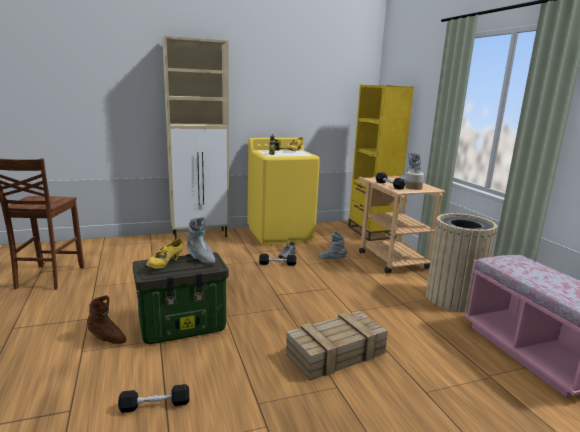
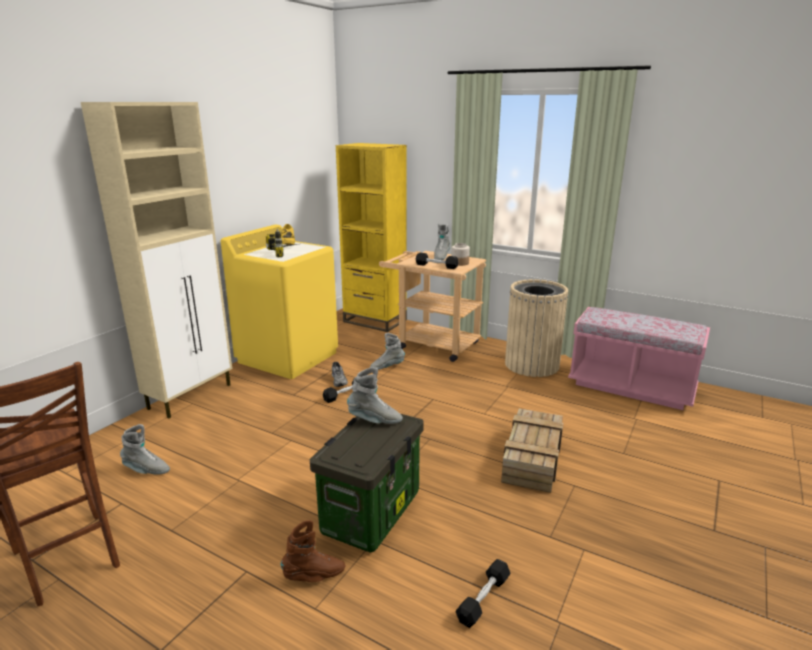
camera: 40 degrees left, 5 degrees up
(129, 258) = (146, 470): none -> grey boot
(165, 264) = (358, 445): yellow shoe -> none

